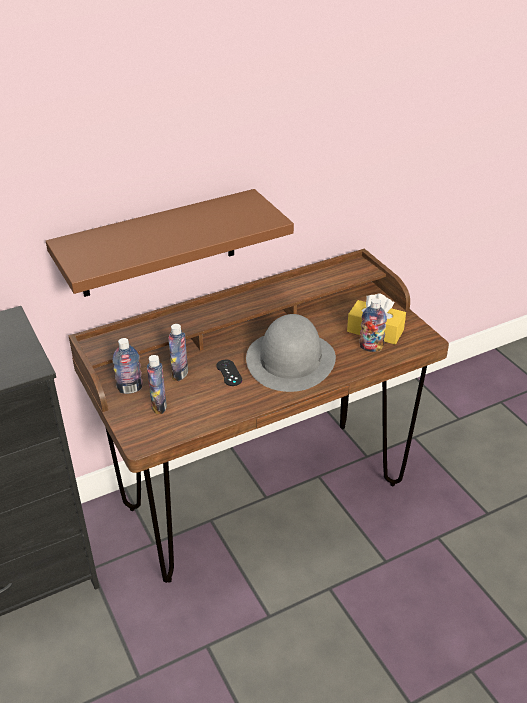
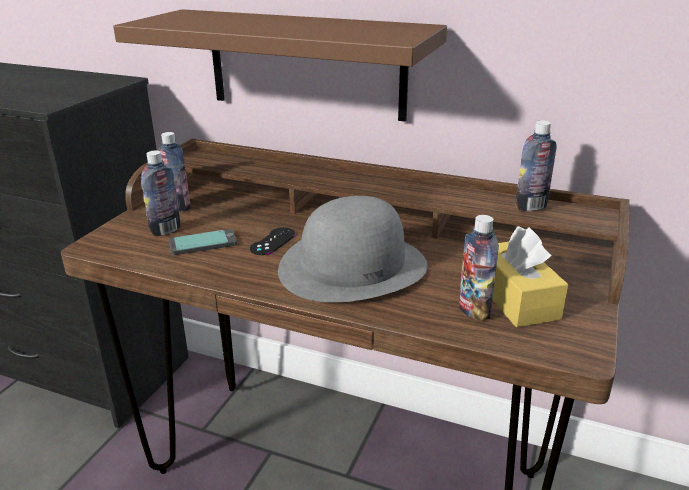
camera: 50 degrees right, 10 degrees down
(180, 374) = (234, 219): bottle -> bottle (531, 206)
(197, 398) = (203, 243): none -> phone

